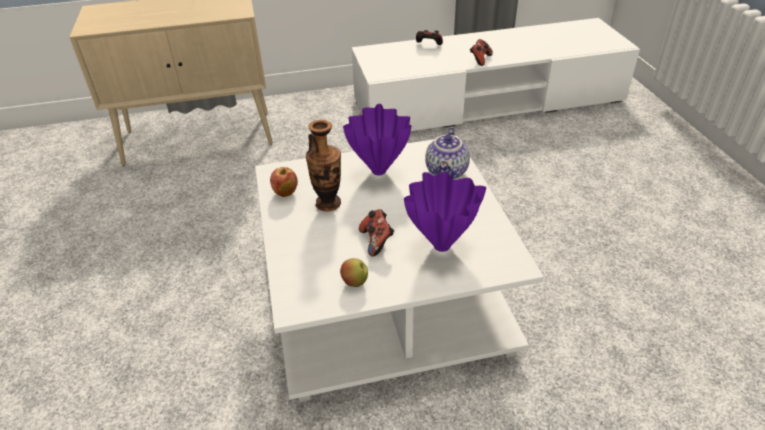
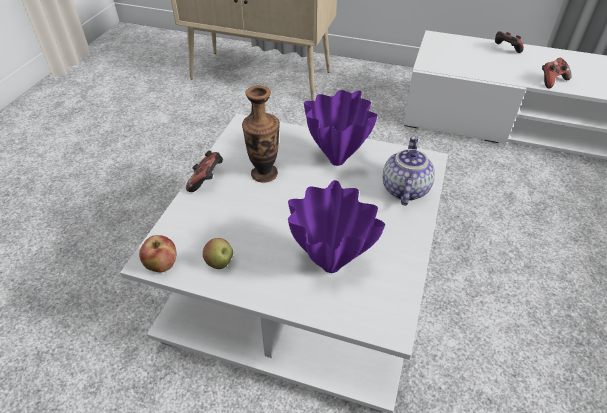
camera: 30 degrees right, 5 degrees up
(285, 193) = (238, 148): apple -> apple (162, 265)
(377, 241) = (274, 231): game controller -> game controller (207, 181)
(447, 172) = (404, 189): teapot -> teapot turned 150 degrees clockwise

